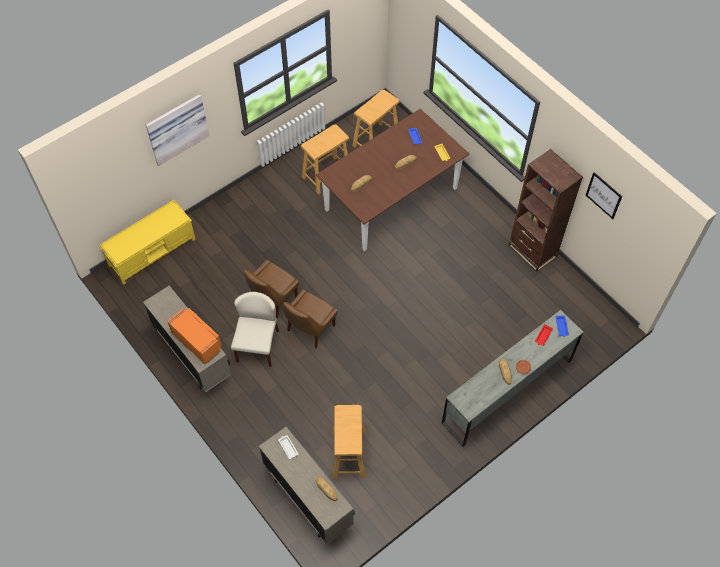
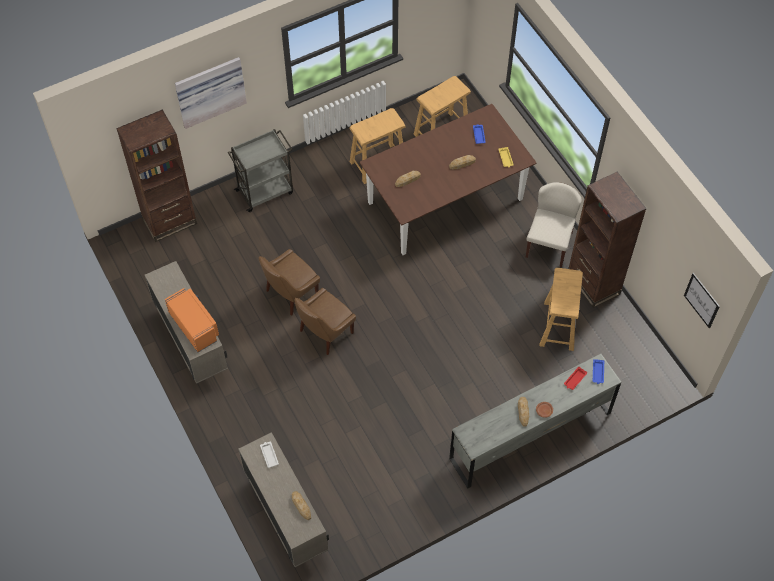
camera: 10 degrees right, 0 degrees up
(152, 252) = (170, 221): yellow bench -> brown bookcase
(233, 213) = (265, 191): none -> grey cart
(257, 345) = (264, 342): beige chair -> beige chair (548, 244)
(349, 454) = (340, 476): beige stool -> beige stool (558, 326)
(603, 195) = (666, 232): picture -> picture (701, 300)

